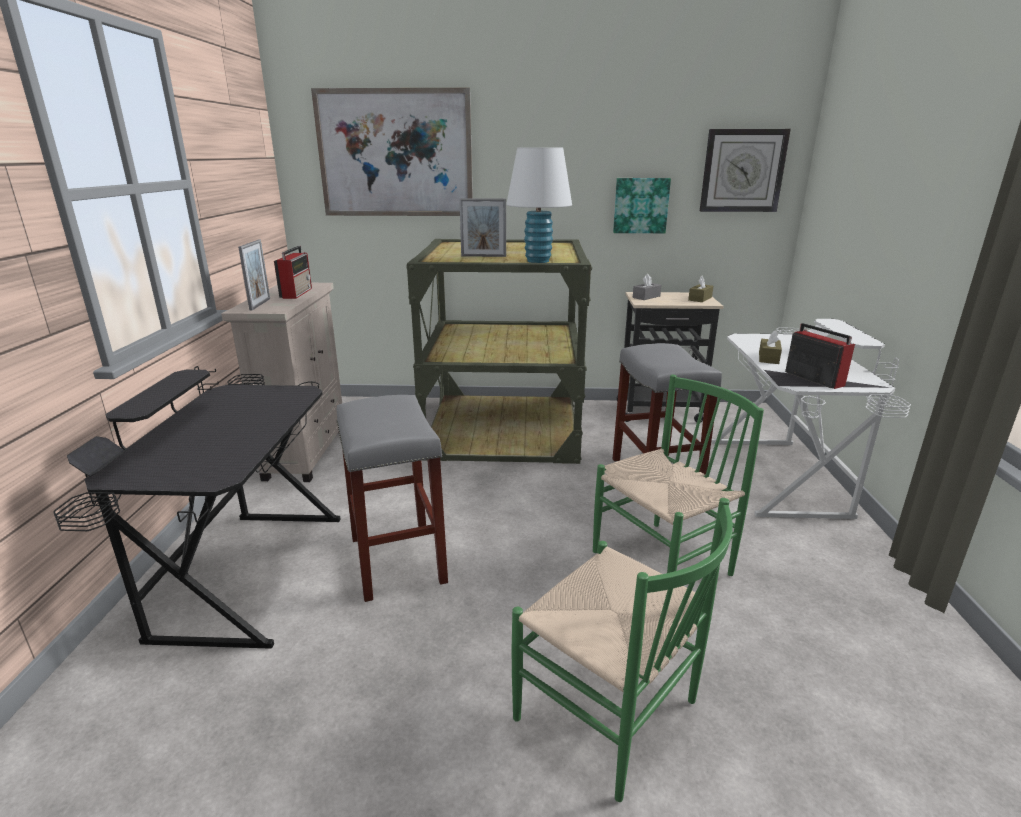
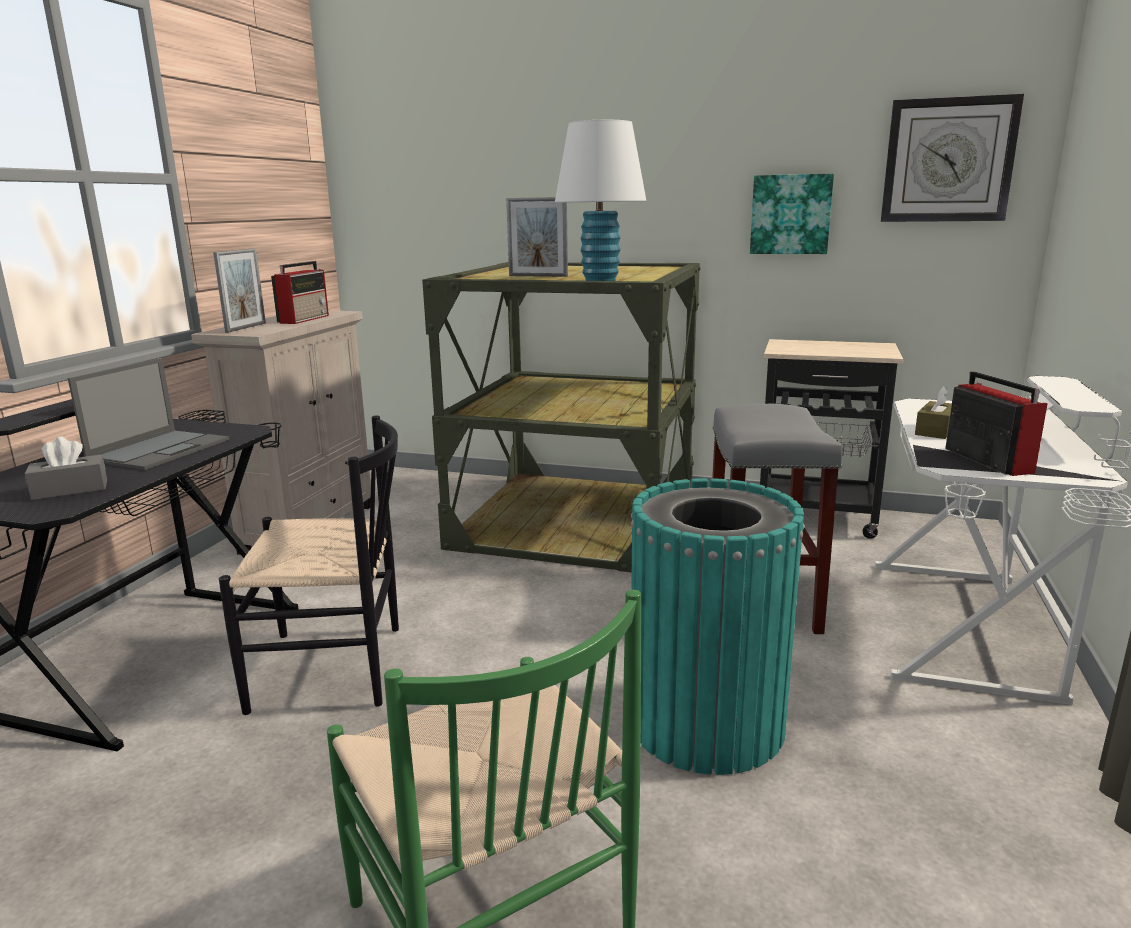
camera: 15 degrees right, 5 degrees down
(248, 414) = (160, 450): none -> laptop
(395, 154) = (462, 152): picture -> none
(398, 560) = (336, 668): grey stool -> black chair
(646, 297) = (793, 345): grey tissue box -> grey tissue box (70, 490)
(665, 561) = (706, 723): green chair -> turquoise trash can
(700, 299) = (874, 349): brown tissue box -> none

